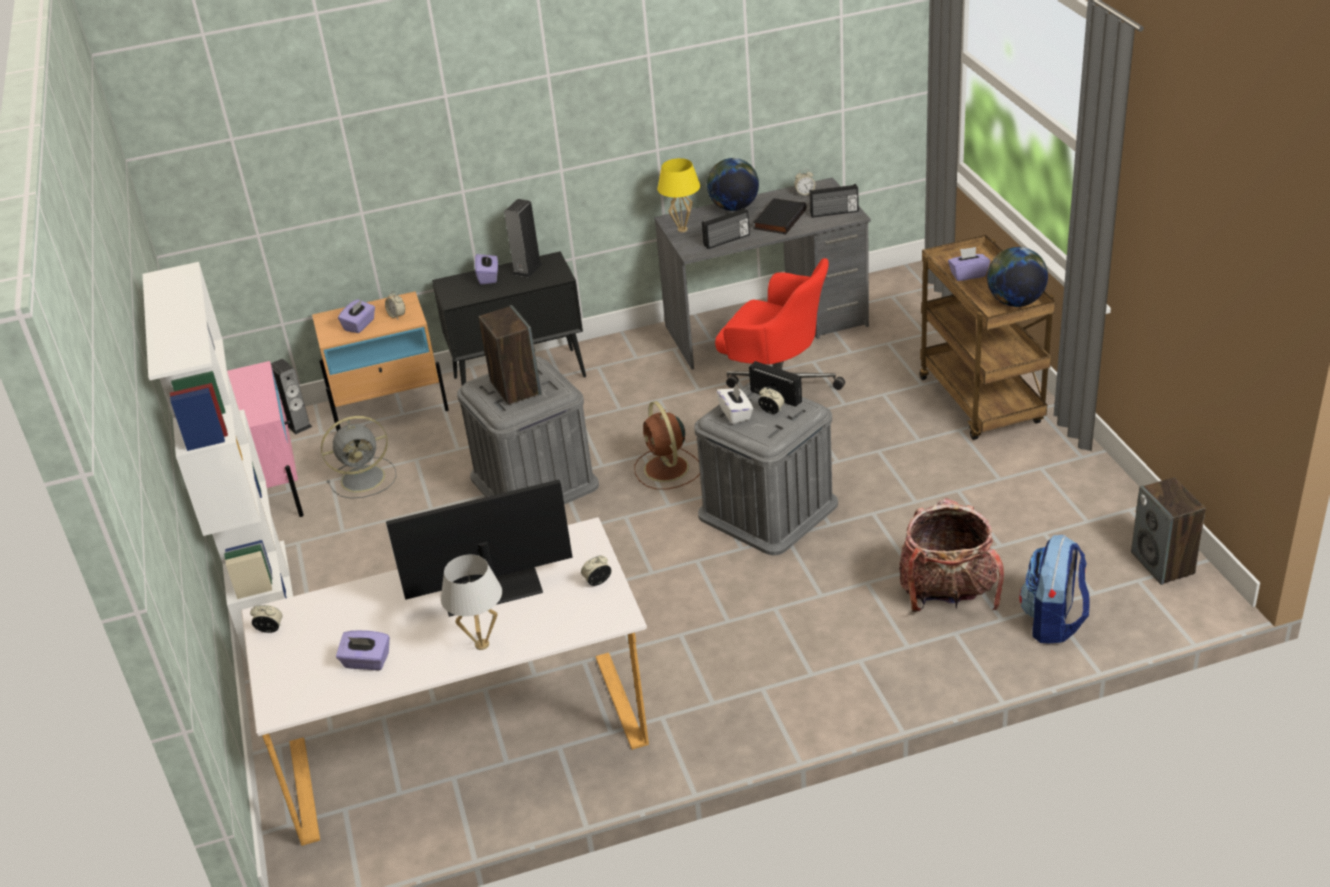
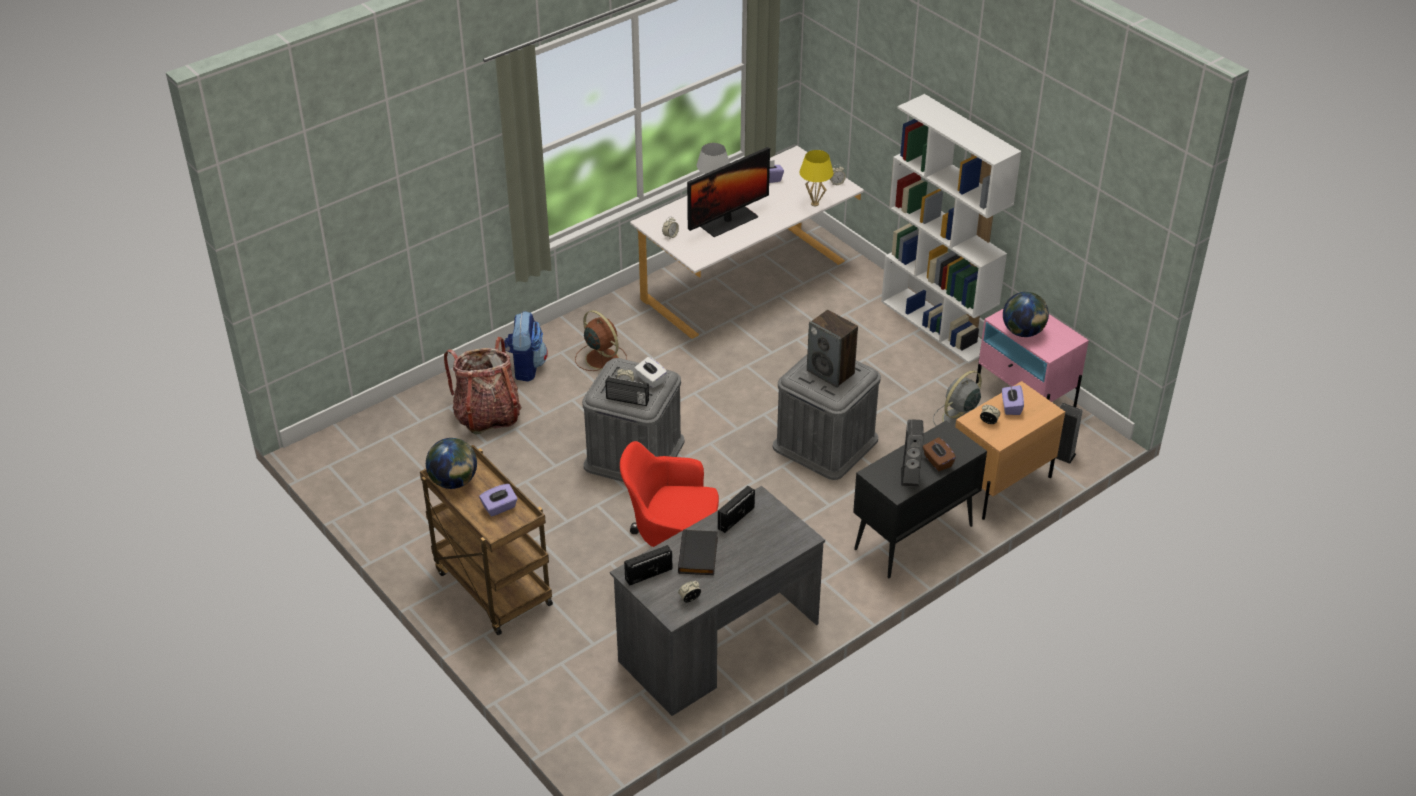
camera: 155 degrees right, 5 degrees up
(488, 277) = (937, 462): purple tissue box -> brown tissue box
(667, 469) = (728, 472): brown fan -> brown fan (600, 358)
(682, 229) = (786, 525): yellow table lamp -> yellow table lamp (814, 204)
(734, 208) = (752, 565): globe -> globe (1023, 332)
(1053, 622) = (415, 411): backpack -> backpack (526, 367)
(1163, 563) = (341, 465): speaker -> none

